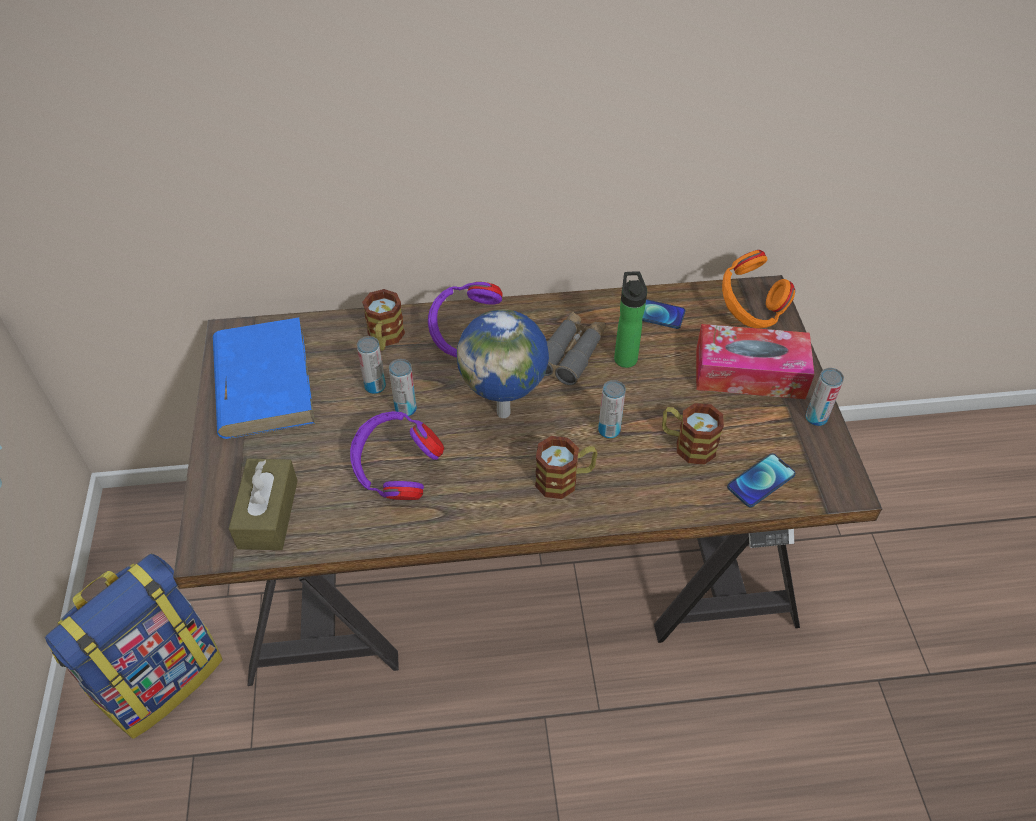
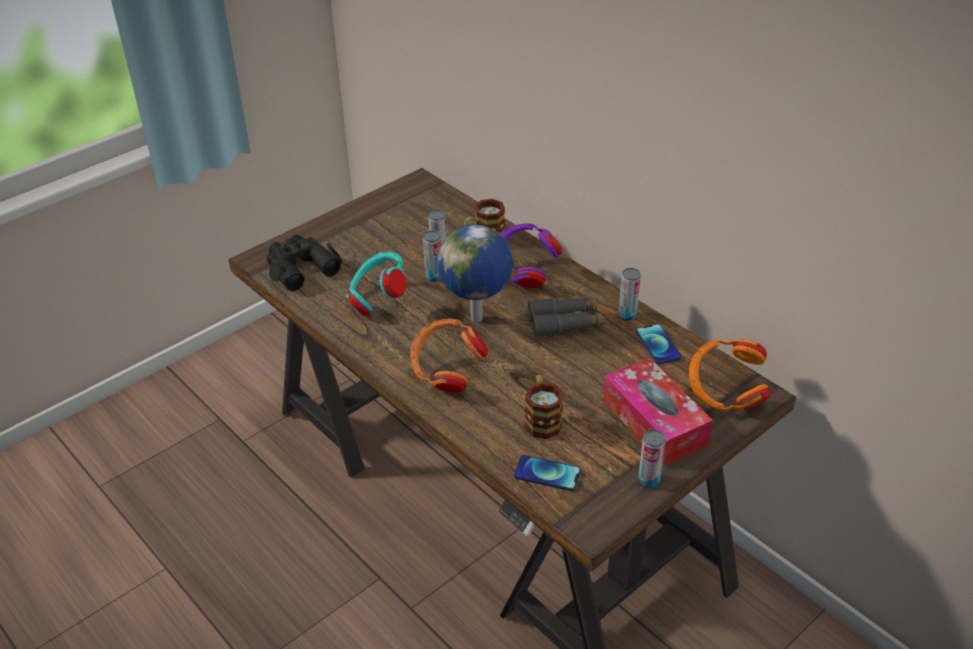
camera: 55 degrees right, 10 degrees down
(160, 677) = (257, 373): backpack -> none
(263, 382) = (395, 212): blue book -> none
(268, 514) = (300, 267): brown tissue box -> black binoculars
(396, 474) = (377, 299): purple headphones -> turquoise headphones
(565, 479) = (446, 373): mug -> orange headphones
(609, 430) = (513, 374): can -> can (627, 315)
(625, 356) = (594, 350): bottle -> none

